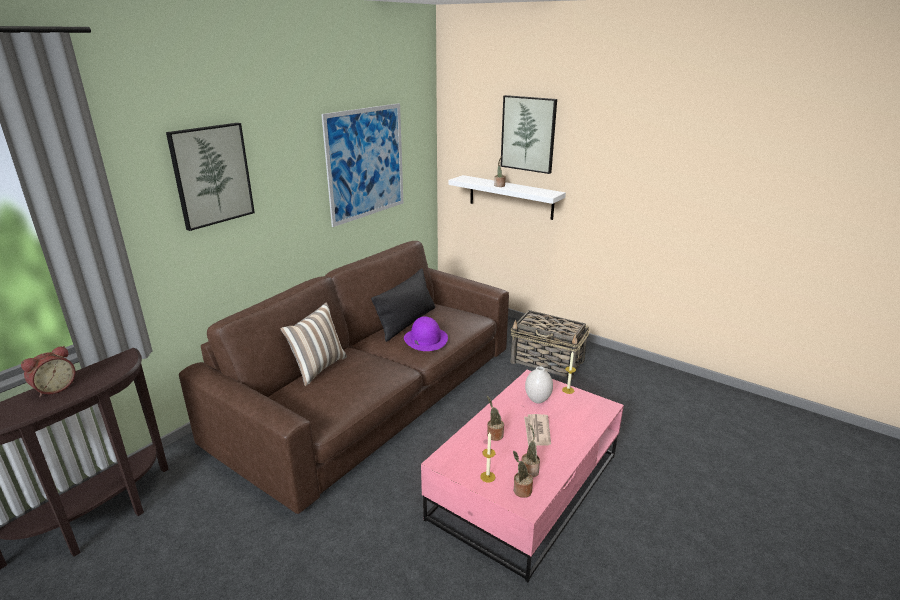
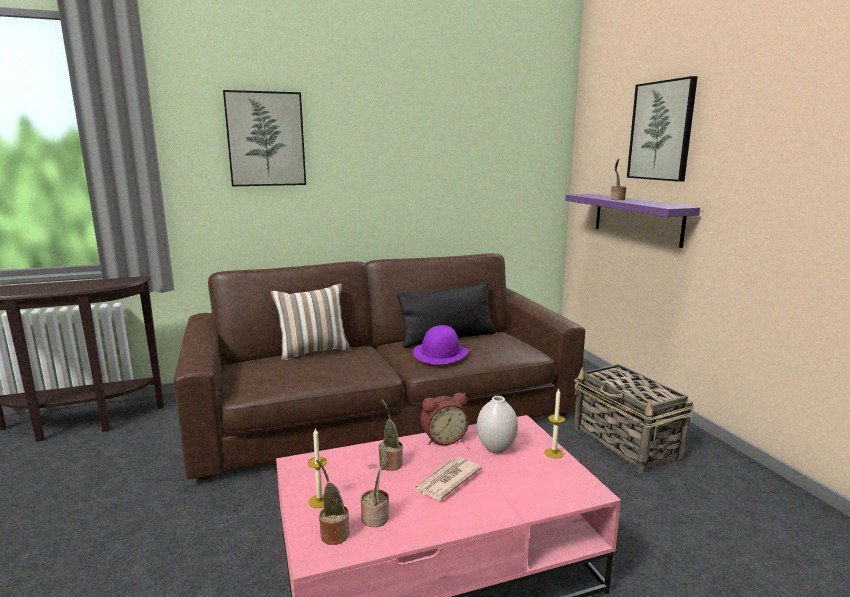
camera: 35 degrees right, 10 degrees down
(54, 388) = (60, 284): alarm clock -> alarm clock (443, 438)
(366, 163) = (459, 162): picture -> none
(510, 197) = (637, 218): white shelf -> purple shelf

